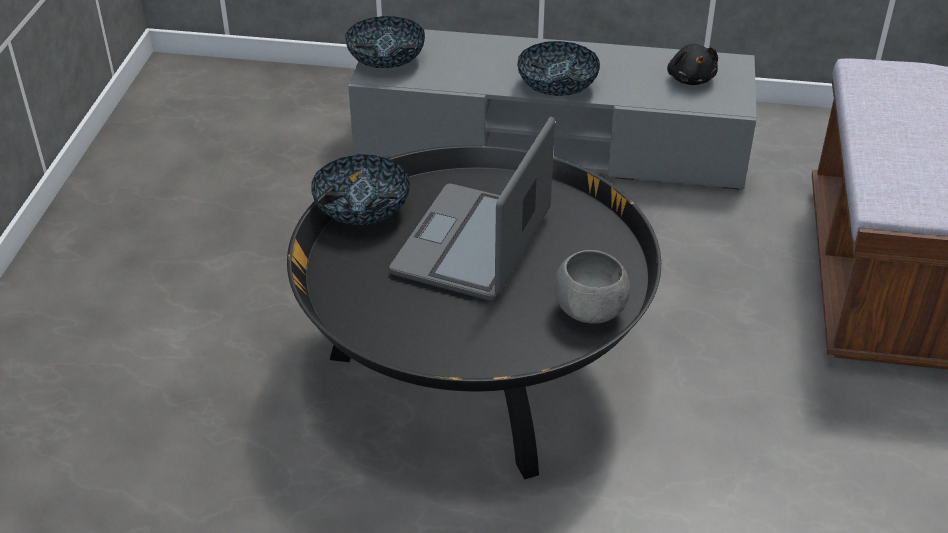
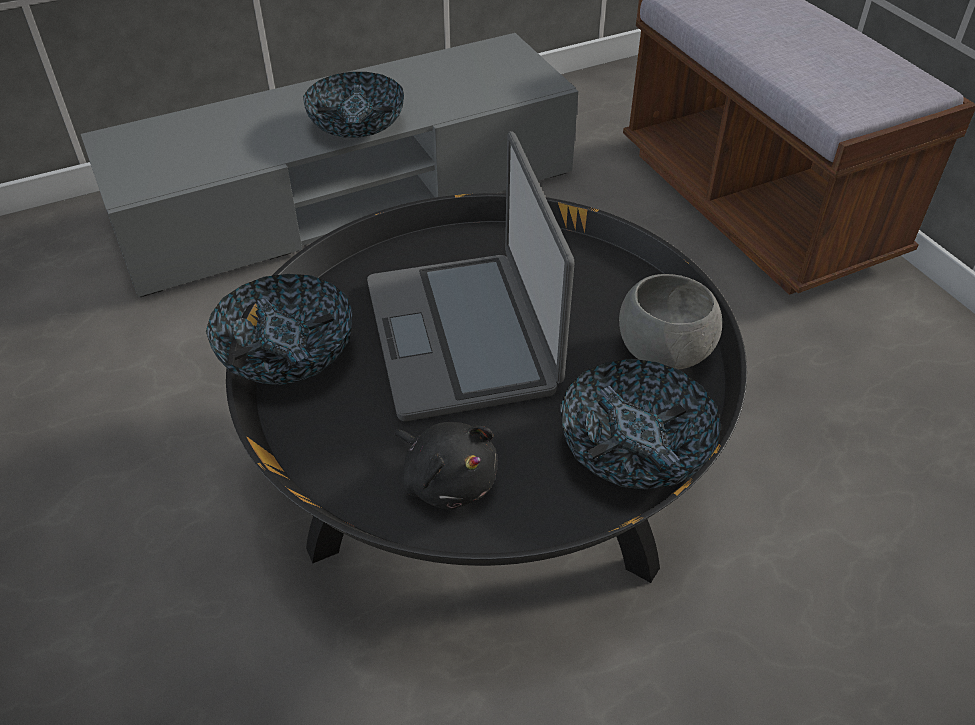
camera: 35 degrees left, 5 degrees up
(386, 60) = (132, 167): bowl -> bowl (633, 451)
(690, 78) = (480, 73): black plush toy -> black plush toy (447, 479)

